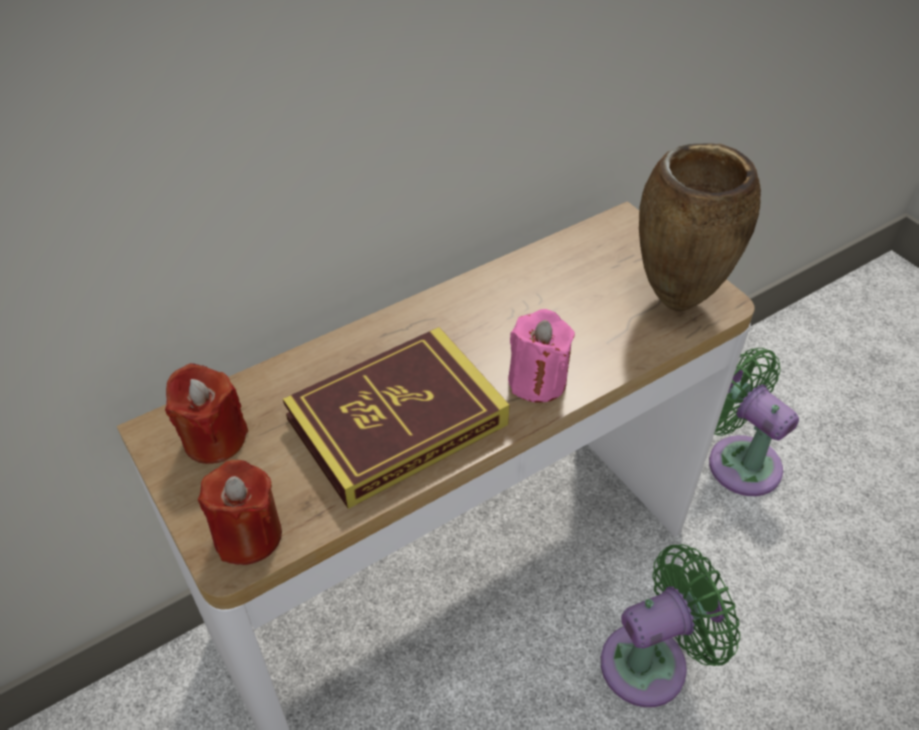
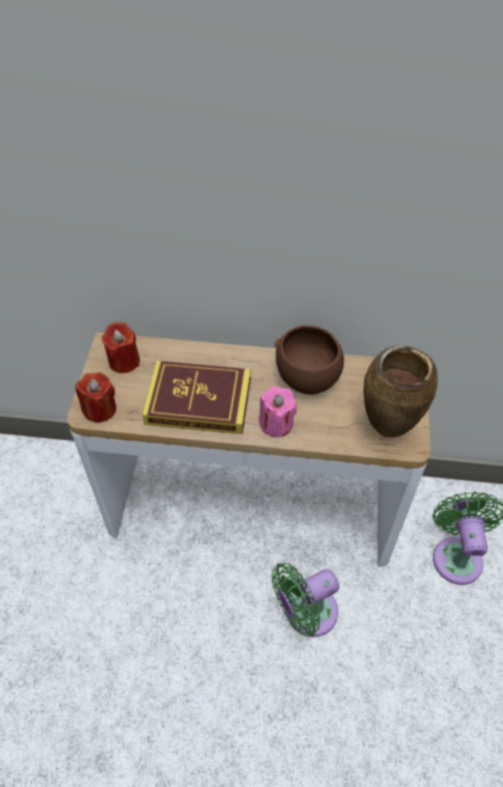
camera: 40 degrees right, 5 degrees up
(510, 300) = (306, 377): none -> brown bowl
(652, 661) = (306, 613): green fan -> green fan turned 135 degrees clockwise

